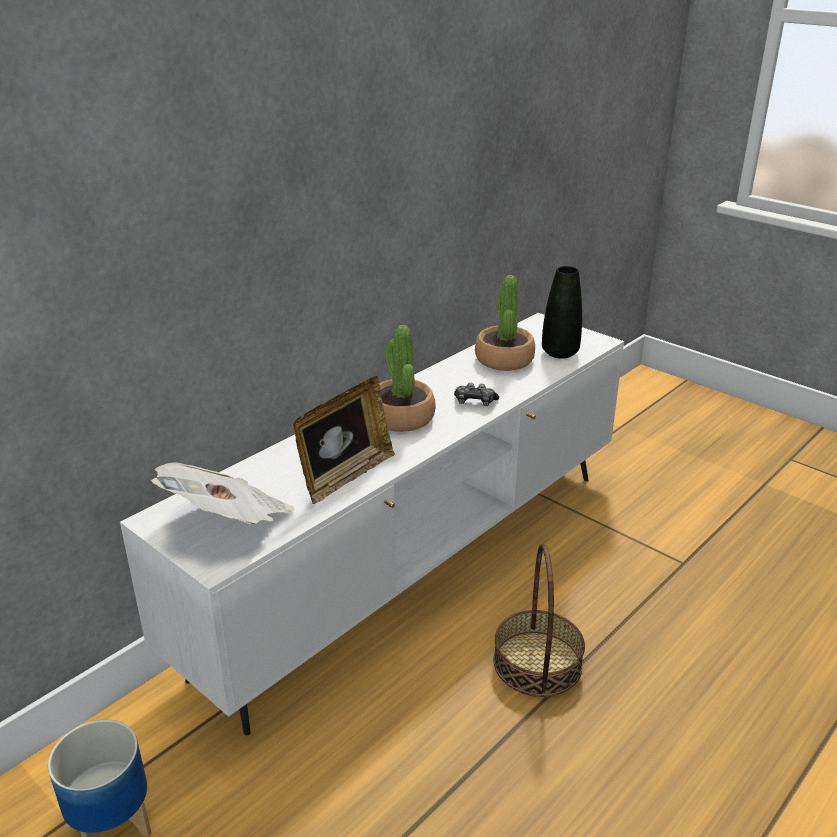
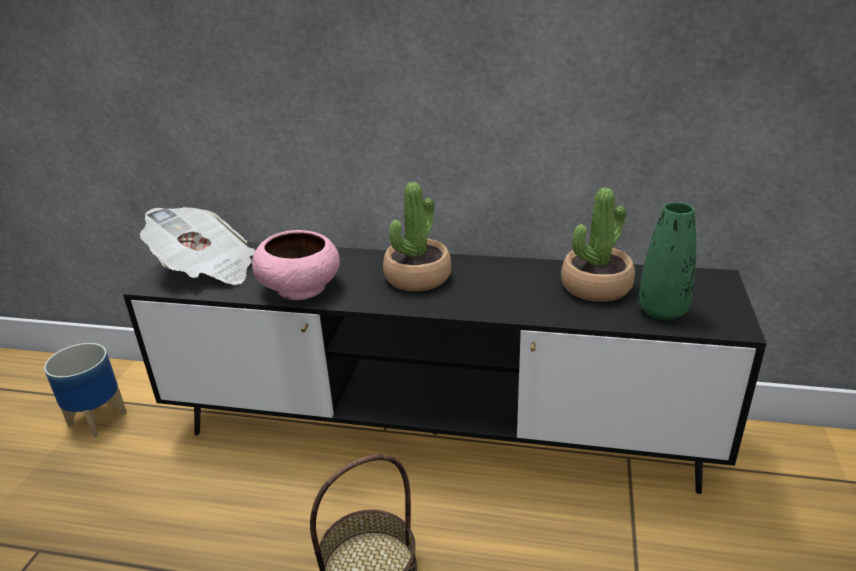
camera: 60 degrees right, 0 degrees up
(345, 476) = (301, 287): picture frame -> pink bowl
(416, 567) = (435, 433): white tv stand -> black tv stand
(475, 402) = (488, 300): game controller -> none
(560, 353) = (662, 311): black vase -> green vase

